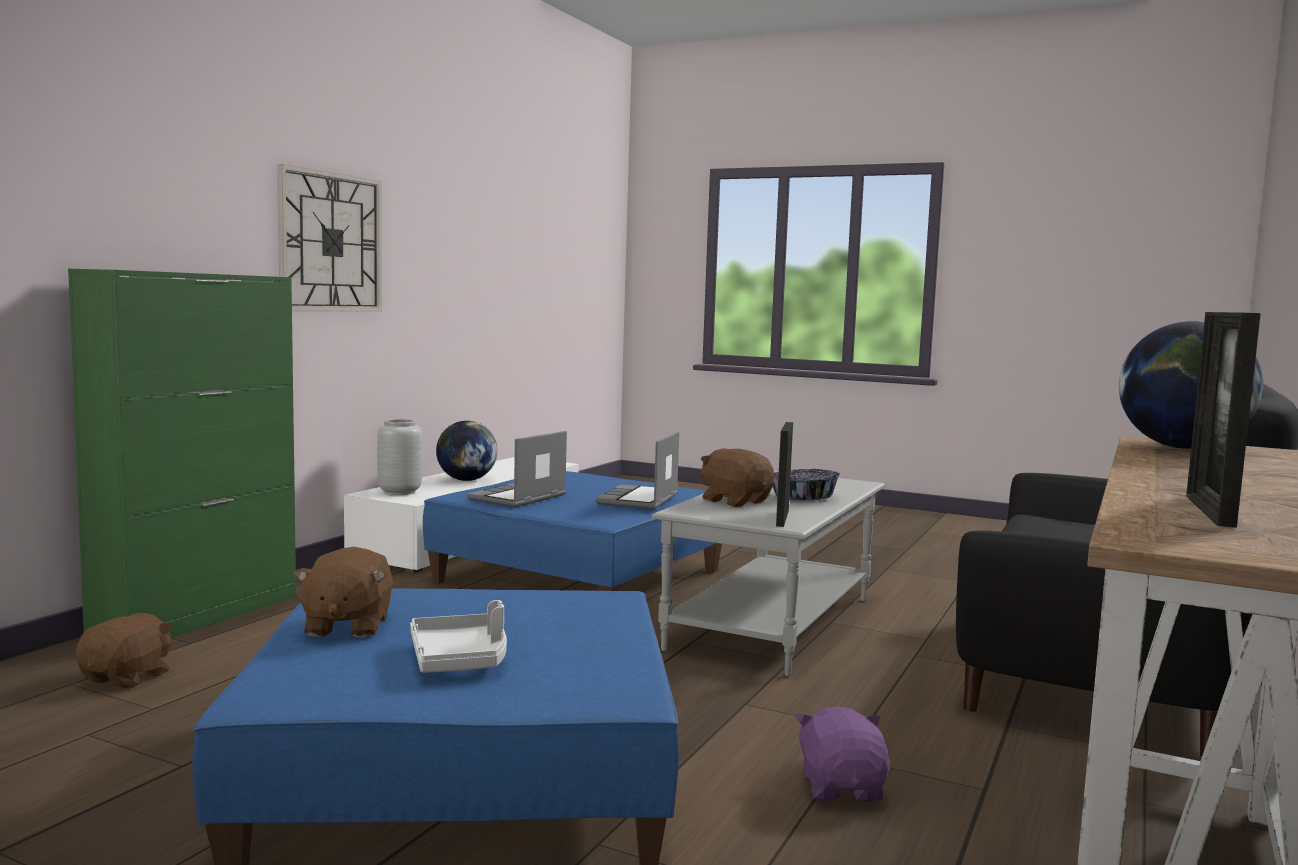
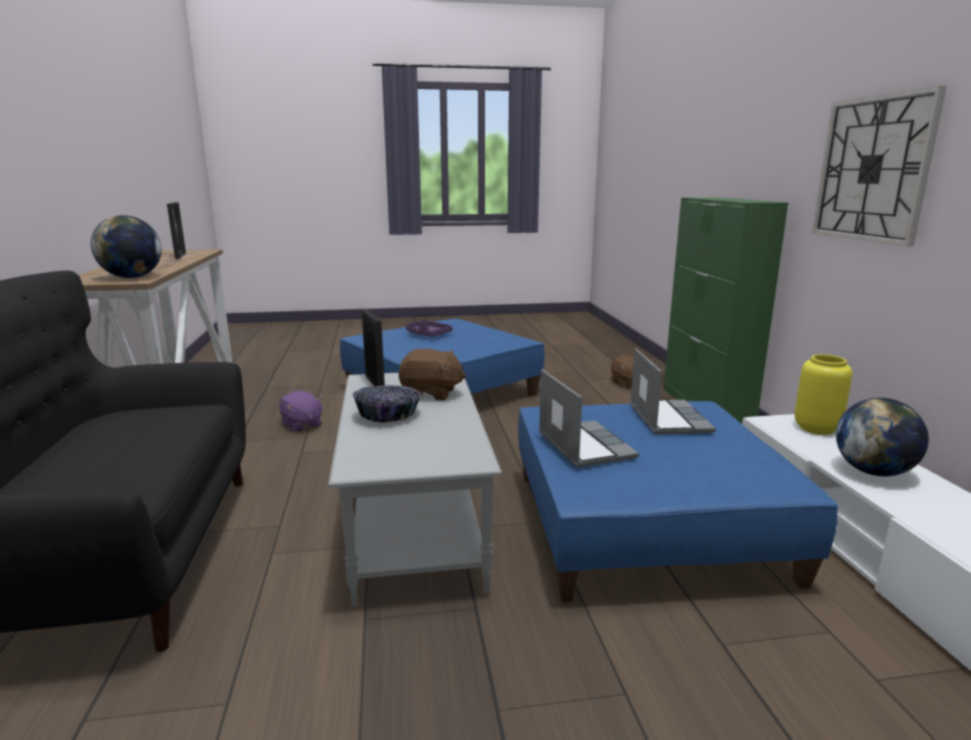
camera: 145 degrees right, 10 degrees up
(346, 626) = (484, 333): brown plush toy -> none
(398, 492) = (817, 428): grey vase -> yellow vase
(460, 659) = (427, 335): white tray -> purple tray

